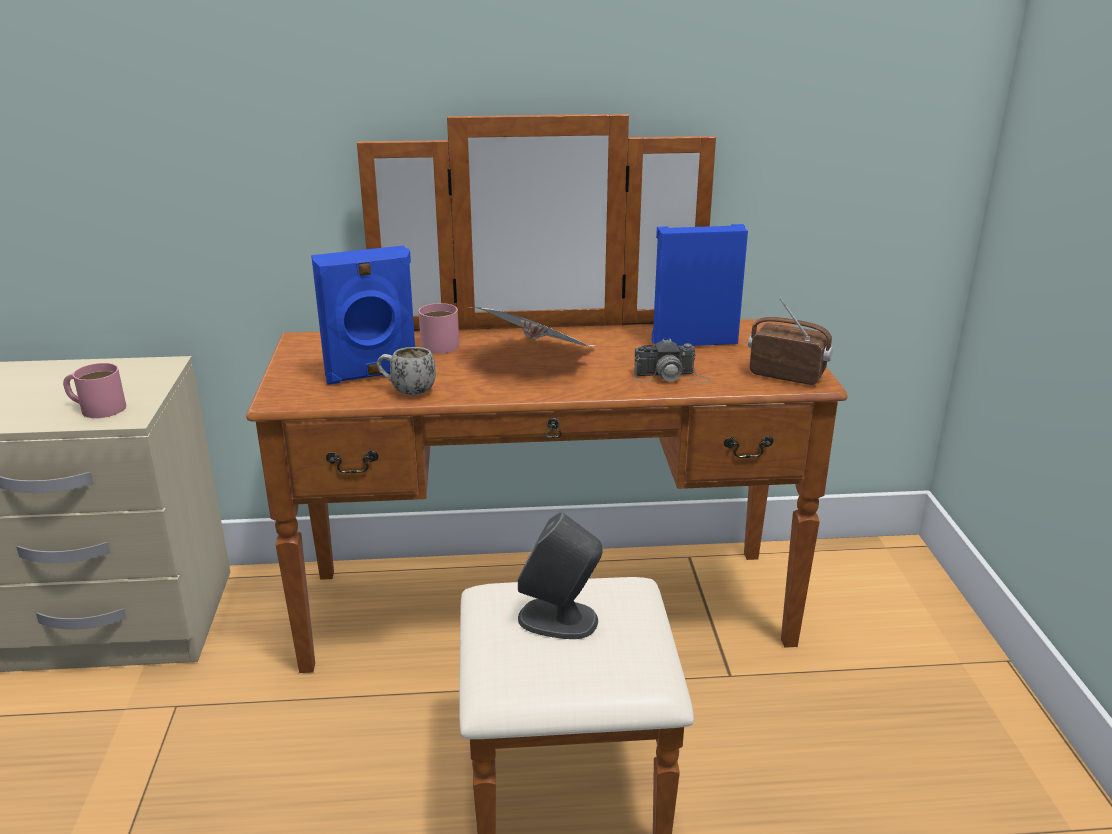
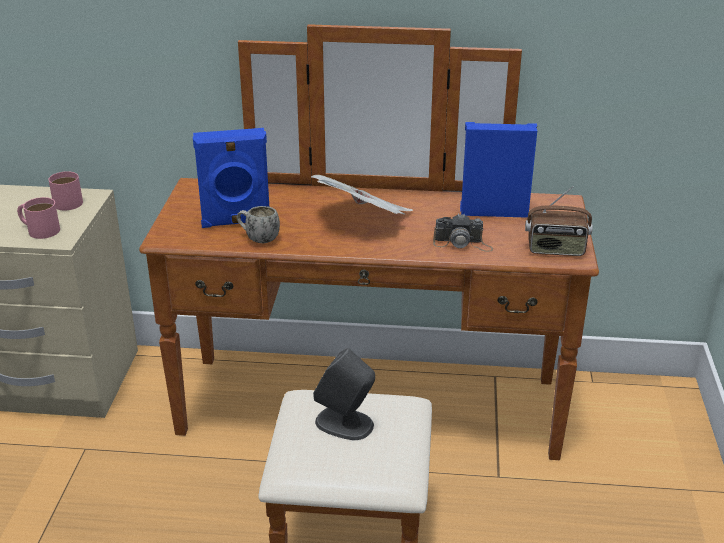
camera: 10 degrees right, 5 degrees up
(439, 342) = (294, 197): pink mug -> pink mug (69, 200)
(787, 375) = (555, 250): radio -> radio turned 150 degrees clockwise

